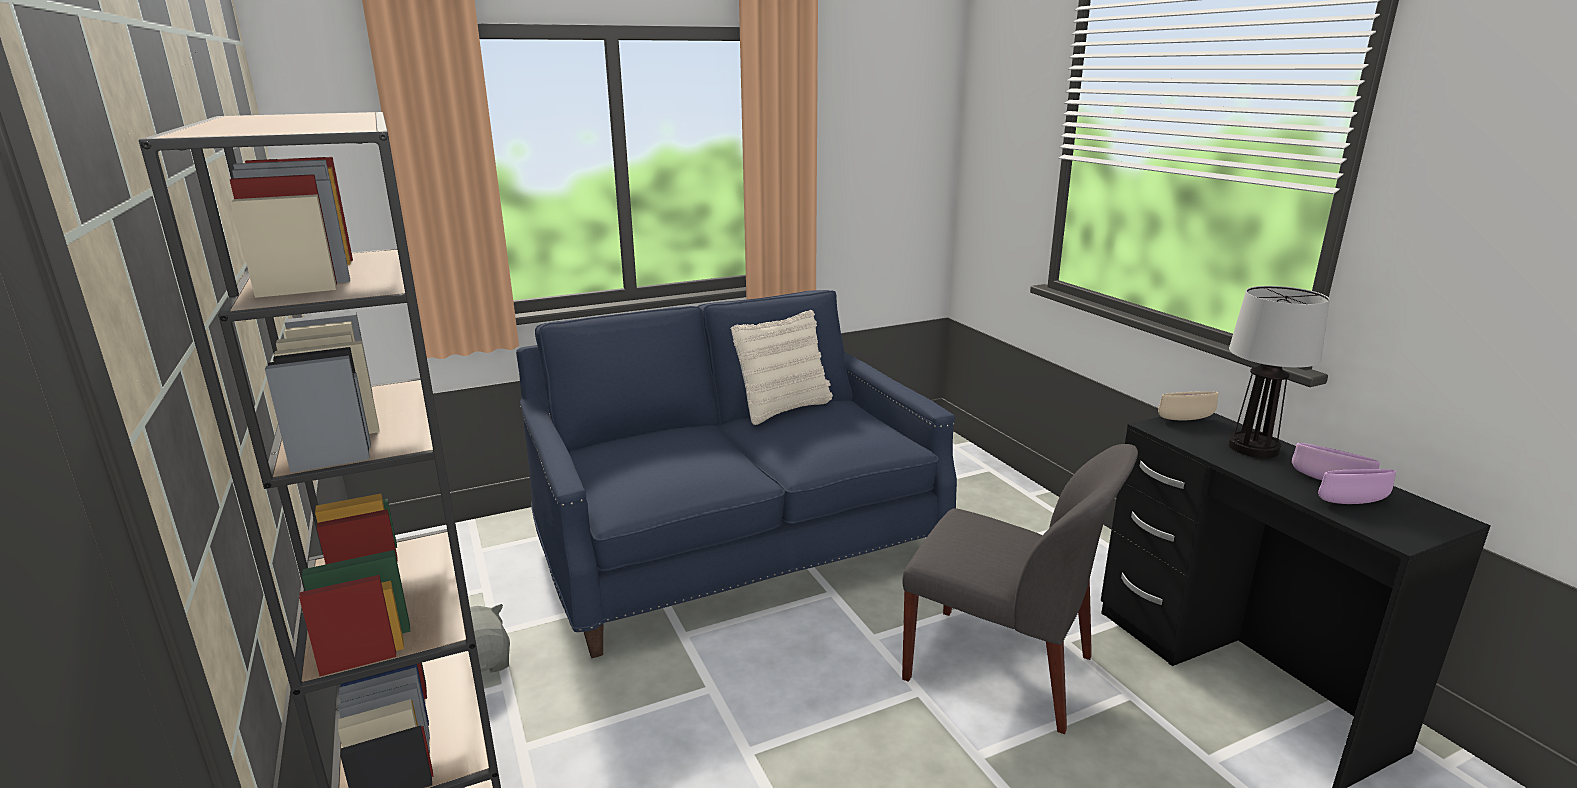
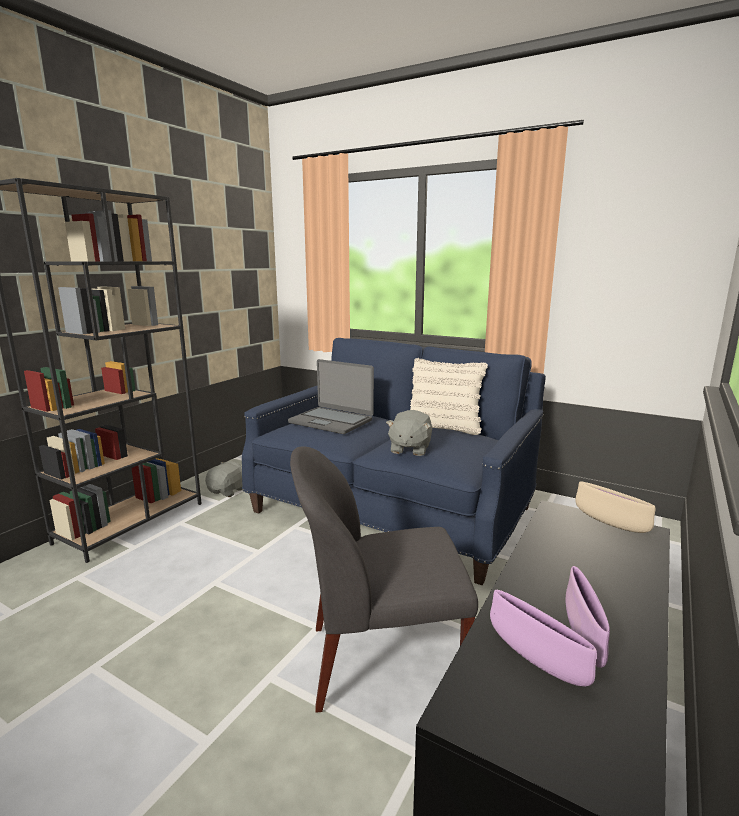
camera: 55 degrees right, 5 degrees down
(660, 456) = (331, 421): none -> laptop
(827, 445) = (409, 449): none -> grey plush toy
(1003, 669) = (379, 660): grey chair -> grey chair turned 90 degrees clockwise
(1254, 448) = (603, 572): table lamp -> none

